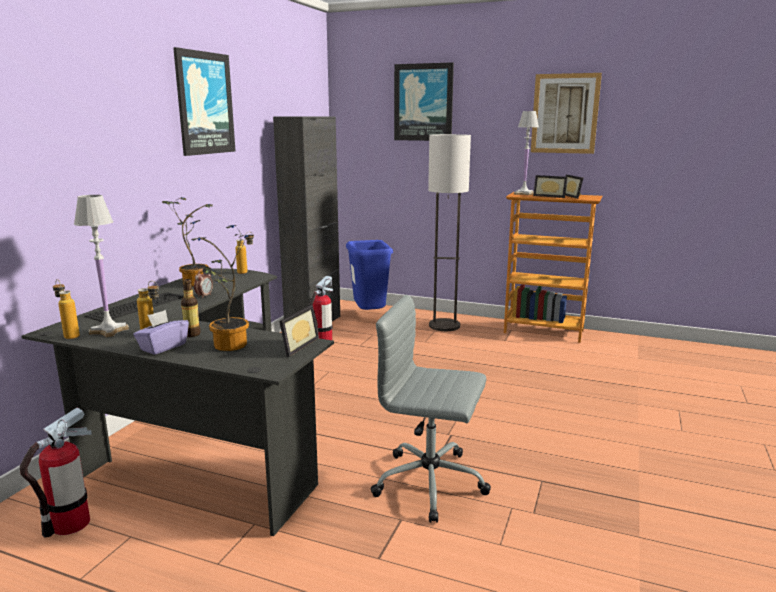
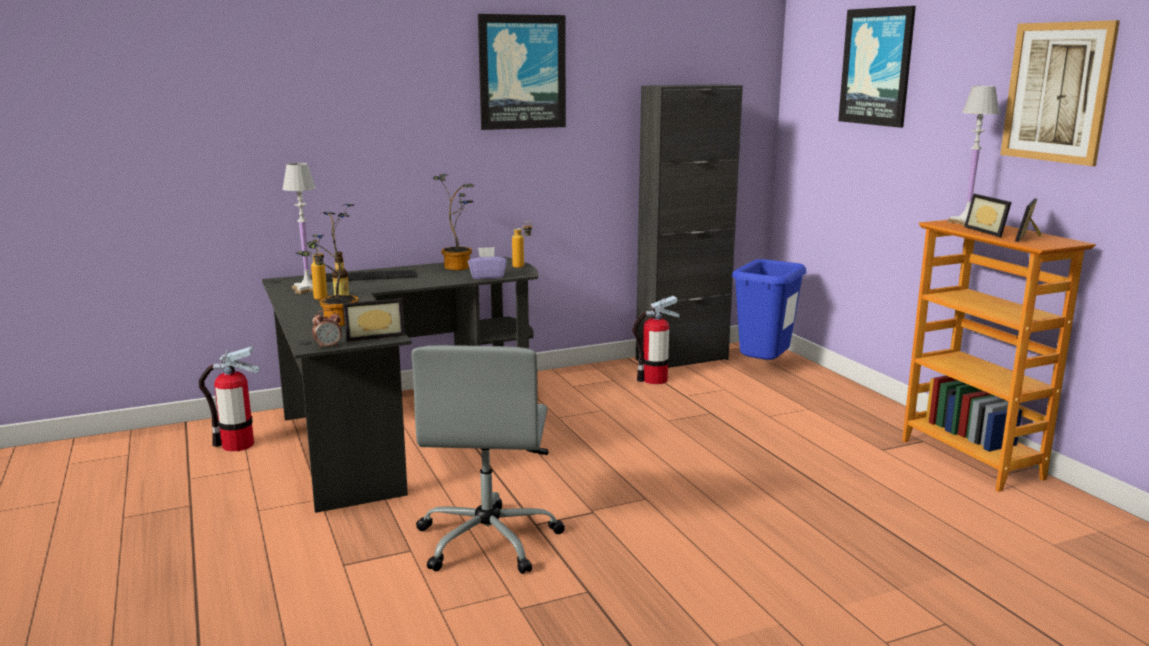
camera: 45 degrees right, 0 degrees up
(69, 335) = (281, 286): bottle -> none
(163, 347) = (303, 310): purple tissue box -> purple tissue box (487, 276)
(204, 296) = (432, 280): alarm clock -> alarm clock (328, 346)
(432, 483) = (488, 539): grey office chair -> grey office chair turned 150 degrees counterclockwise
(444, 326) = (836, 407): floor lamp -> none

